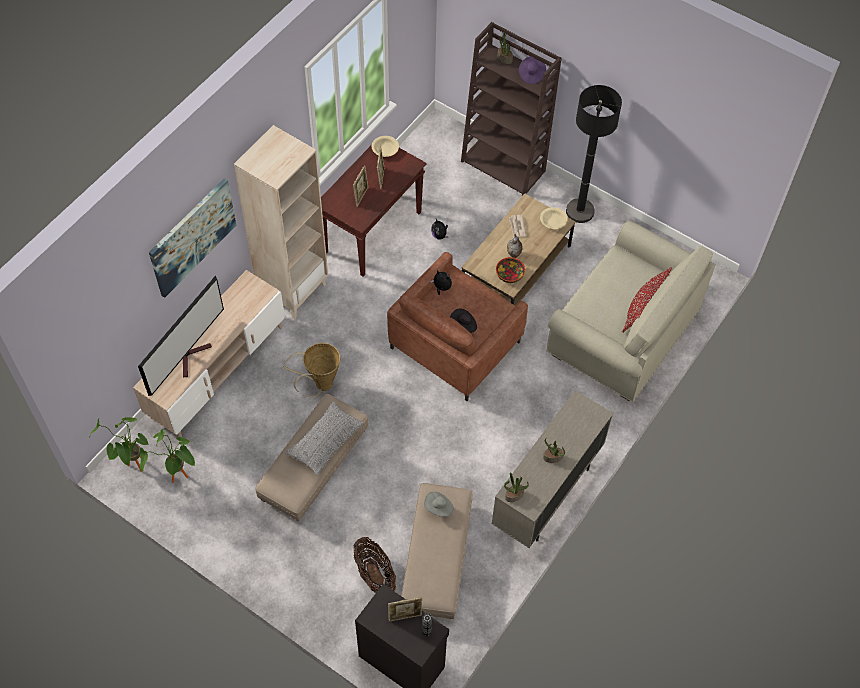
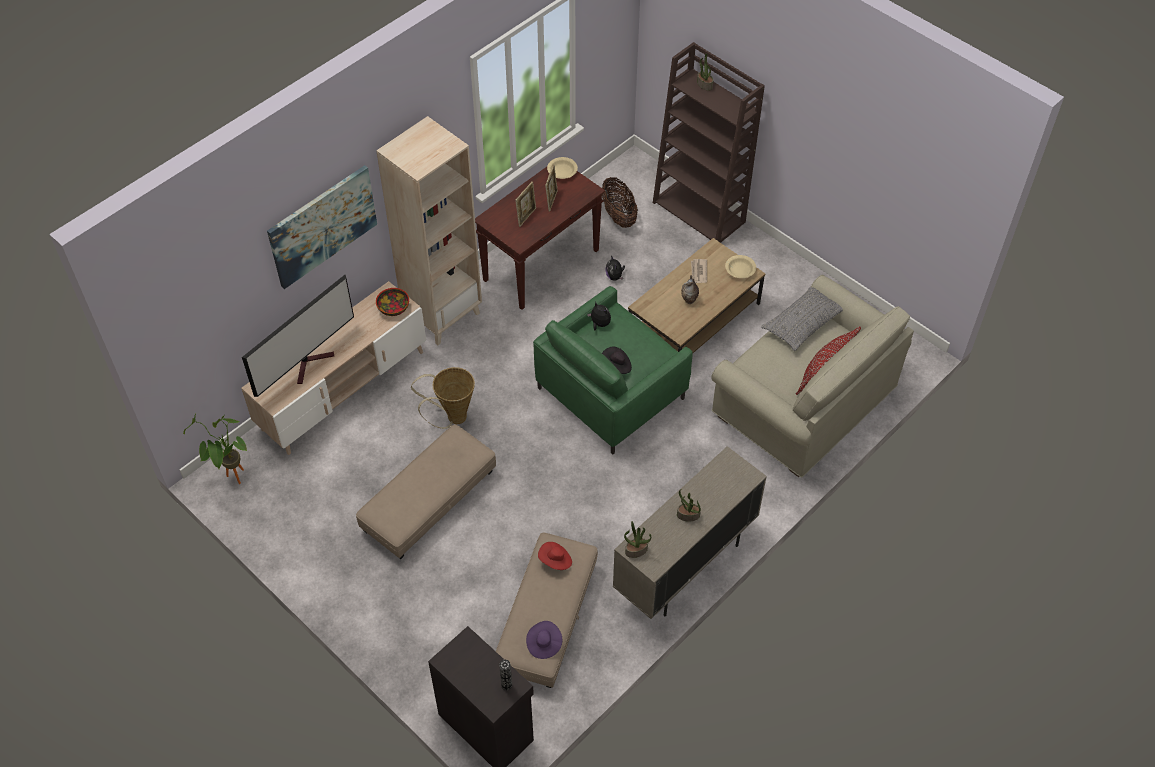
camera: 10 degrees right, 5 degrees down
(179, 480) = (278, 498): potted plant -> none
(325, 442) = (442, 475): grey pillow -> grey pillow (802, 324)
(375, 574) = (474, 628): basket -> basket (618, 215)
(405, 616) = (485, 664): picture frame -> none
(439, 508) = (555, 561): grey hat -> red hat
(455, 345) = (610, 393): brown armchair -> green armchair
(509, 275) = (680, 322): bowl -> bowl (393, 308)
(531, 74) = (731, 103): purple hat -> purple hat (544, 644)
(580, 211) = (777, 268): black floor lamp -> none

